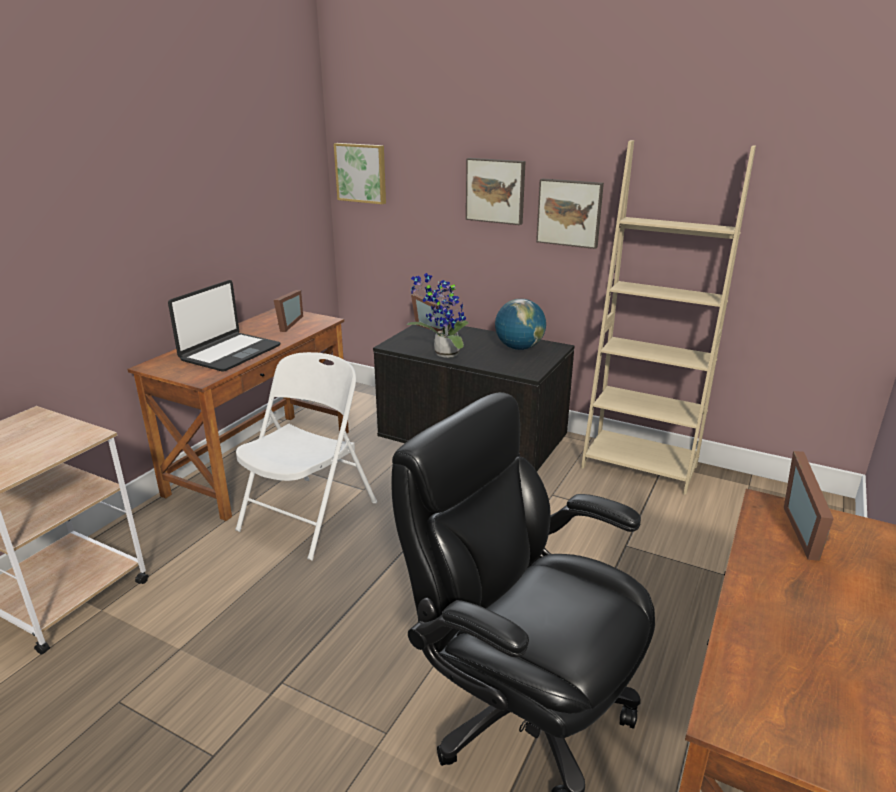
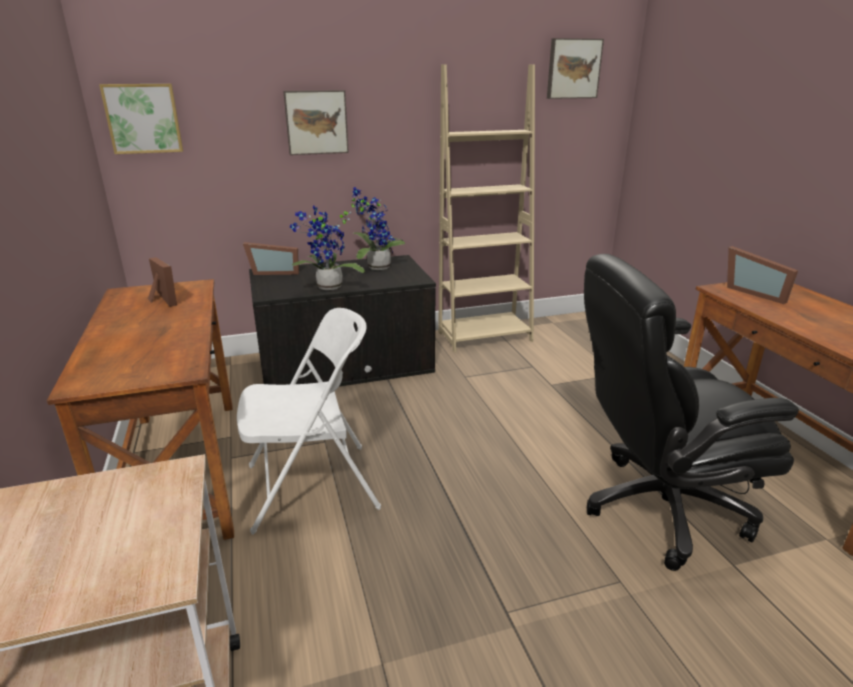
camera: 45 degrees left, 0 degrees up
(230, 353) = (157, 340): laptop -> none
(309, 516) = (312, 486): white chair -> white chair turned 90 degrees clockwise
(519, 348) = (376, 267): globe -> potted plant
(570, 212) = (391, 135): picture -> picture (573, 69)

